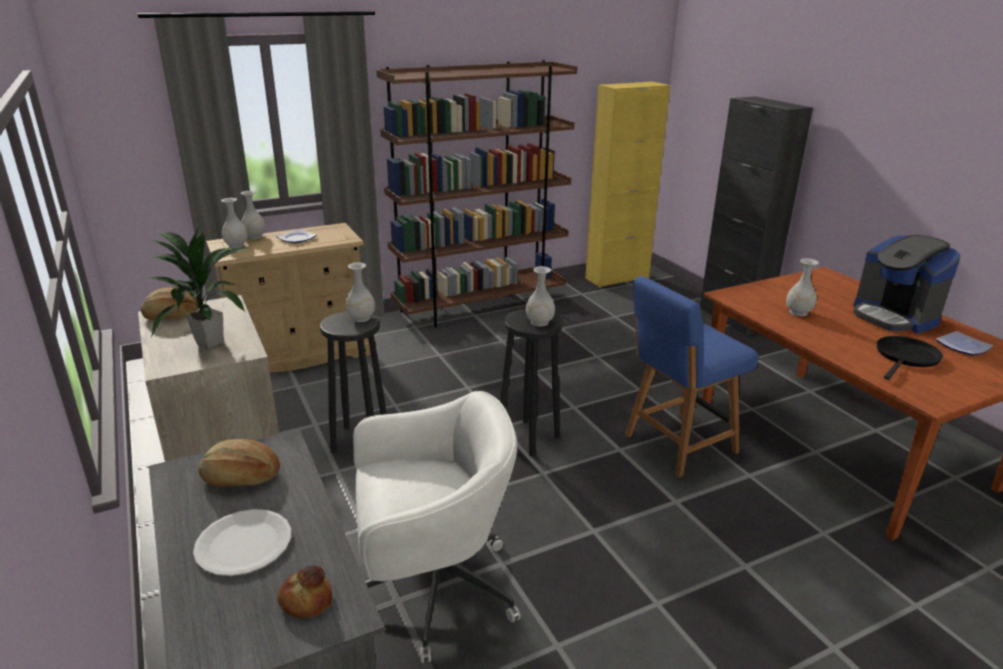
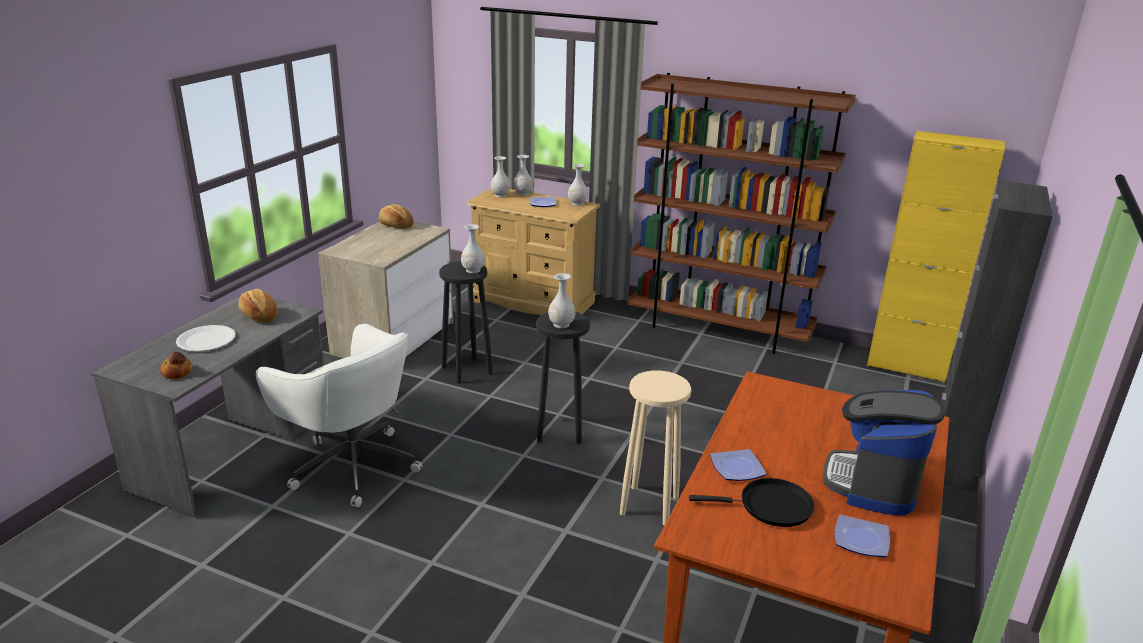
camera: 50 degrees right, 0 degrees up
(209, 342) = (378, 247): potted plant -> none
(677, 445) = (649, 504): blue chair -> beige stool
(798, 312) = (782, 427): white vase -> white vase (577, 203)
(845, 347) = (737, 467): none -> plate

